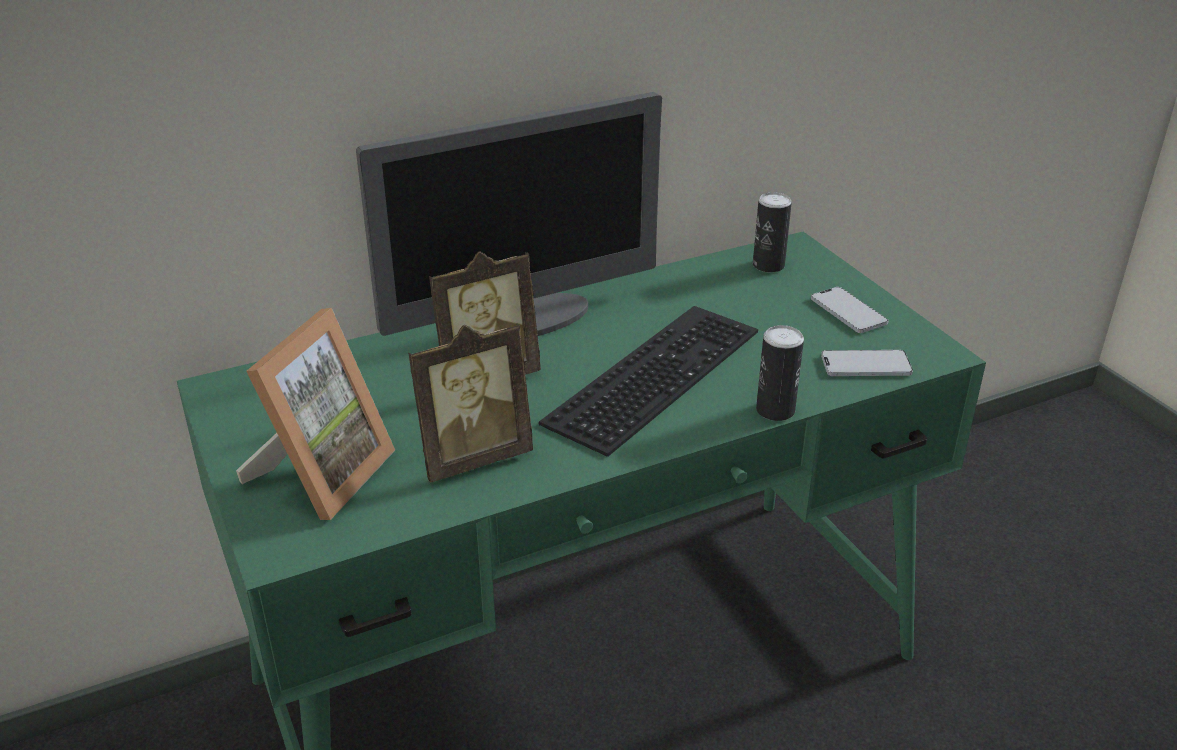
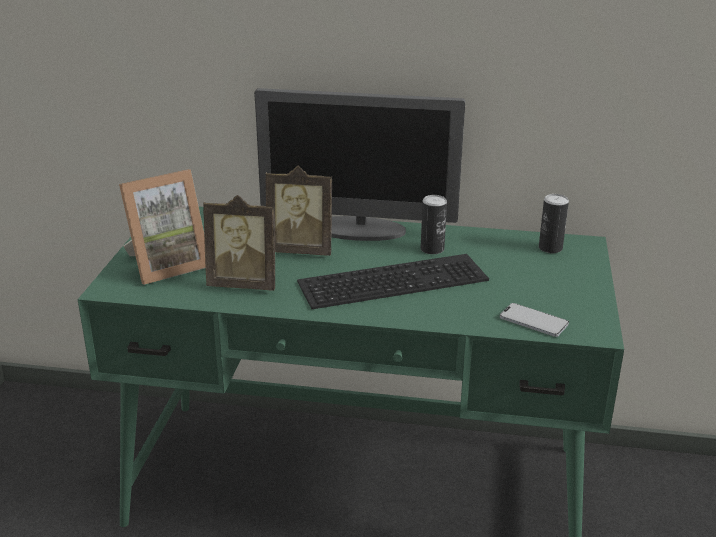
camera: 35 degrees right, 5 degrees down
(775, 410) = (439, 323): can -> can (432, 249)
(848, 311) = (567, 289): phone -> none

